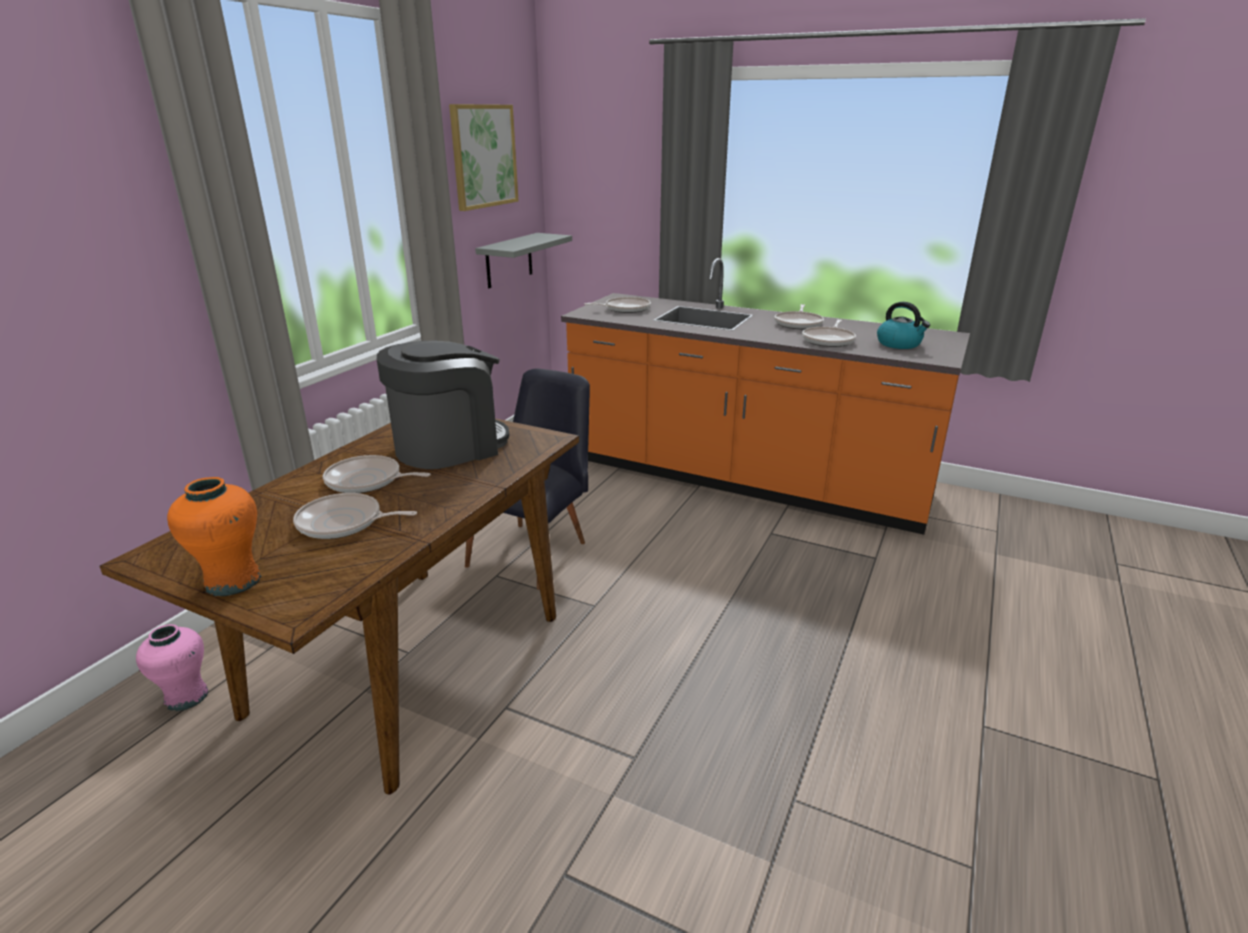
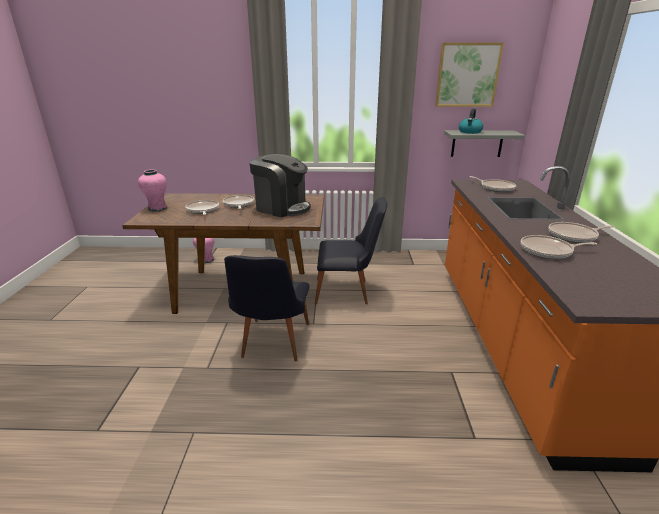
camera: 65 degrees right, 0 degrees up
(233, 581) = (157, 208): orange vase -> pink vase
(620, 663) = (272, 344): none -> black chair
(899, 344) = (599, 280): kettle -> kettle (470, 132)

